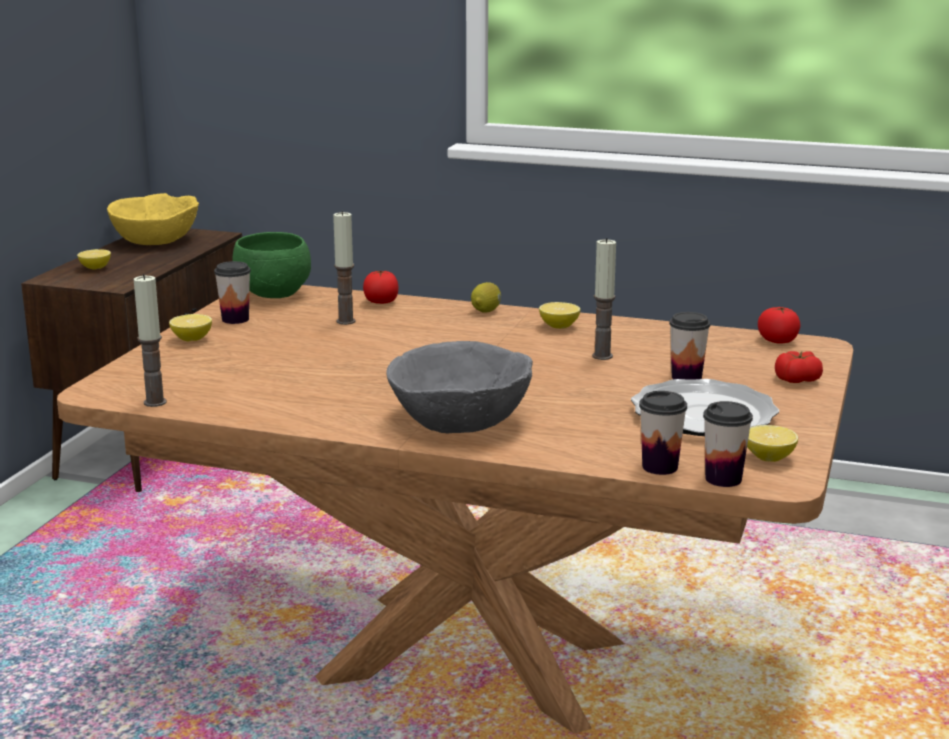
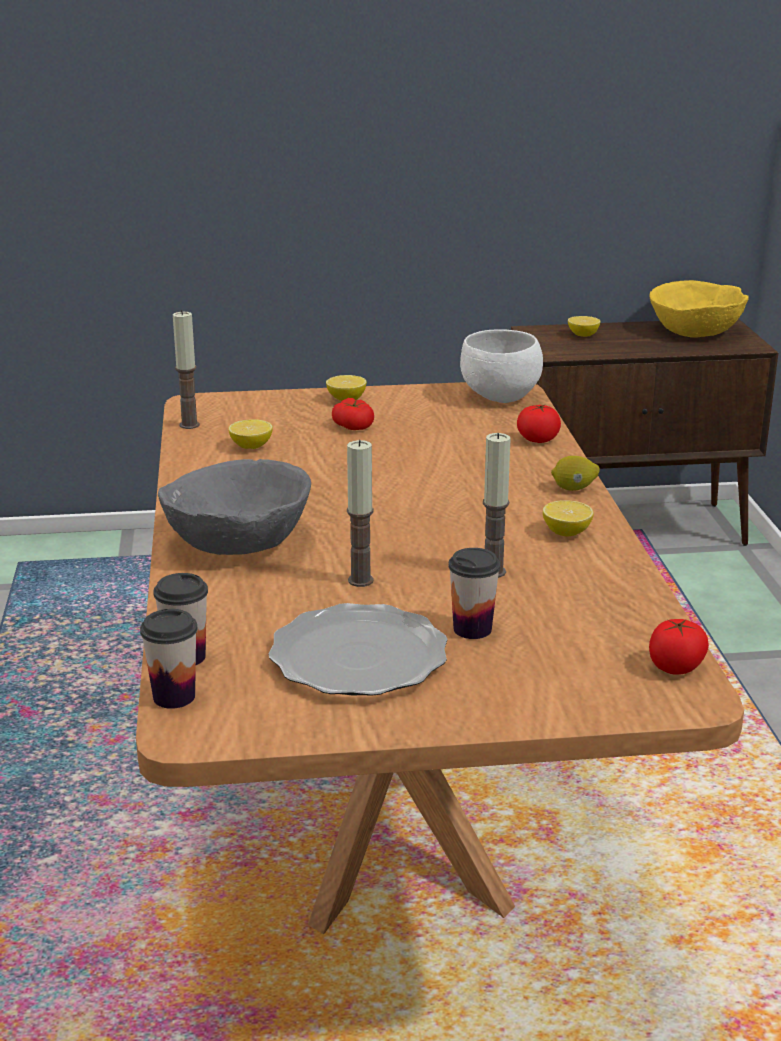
camera: 65 degrees right, 5 degrees up
(235, 319) = (415, 400): cup -> none
(275, 295) = (501, 398): green bowl -> white bowl
(346, 321) = (461, 439): candle -> candle (360, 580)
(769, 458) = (252, 716): lemon -> lemon (251, 446)
(797, 379) = (535, 700): tomato -> tomato (353, 426)

